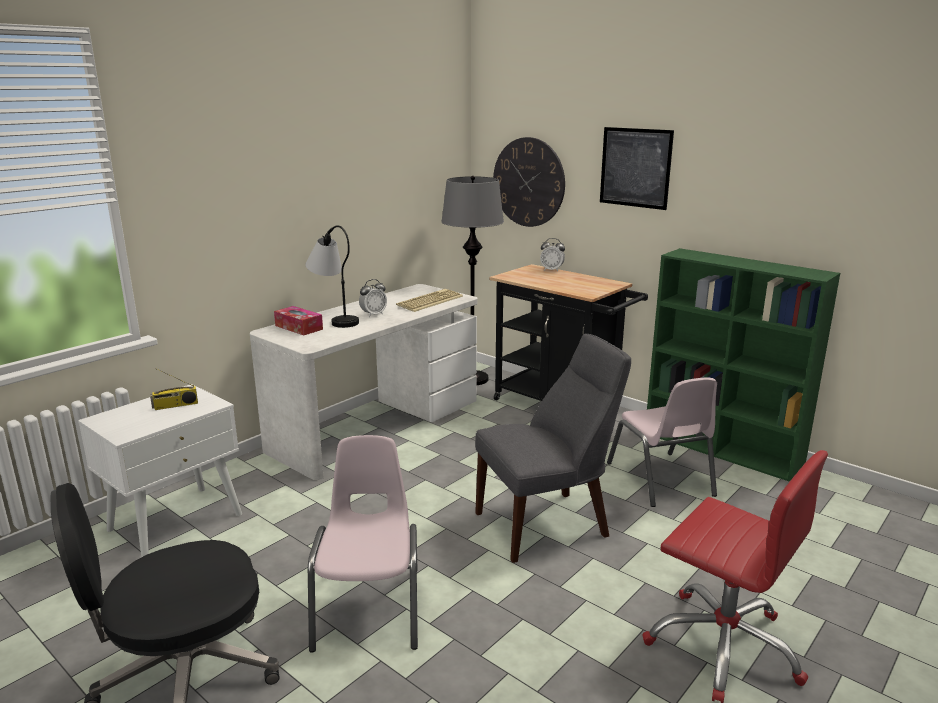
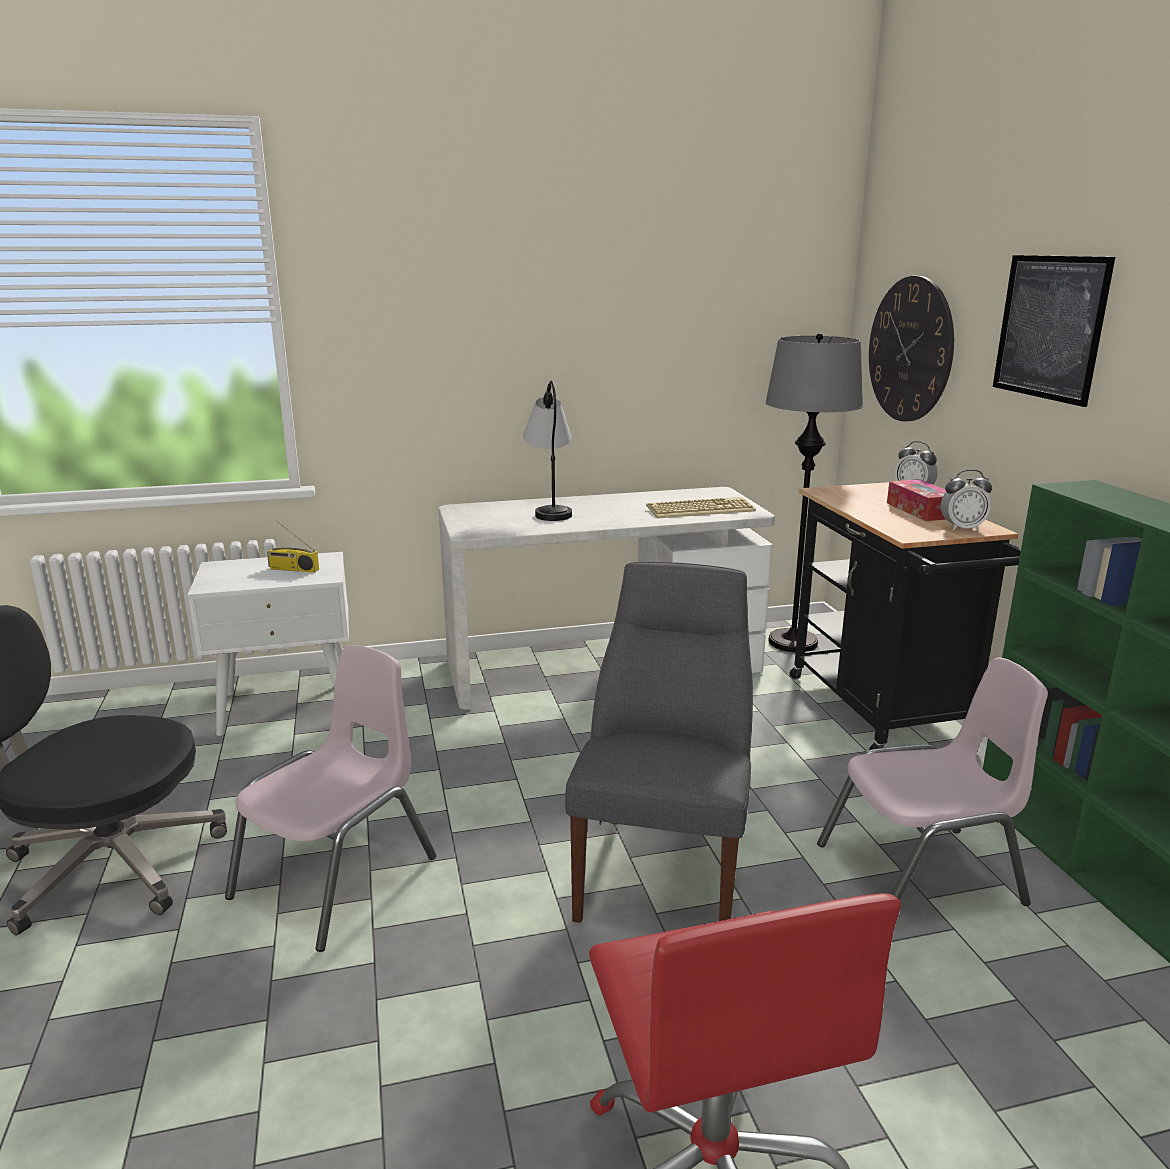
camera: 35 degrees right, 0 degrees up
(299, 327) = (496, 510): tissue box -> tissue box (920, 510)
(373, 314) = (603, 512): alarm clock -> alarm clock (962, 528)
(547, 524) = (664, 869): grey chair -> grey chair turned 90 degrees counterclockwise
(660, 479) = (921, 876): pink chair -> pink chair turned 120 degrees counterclockwise

